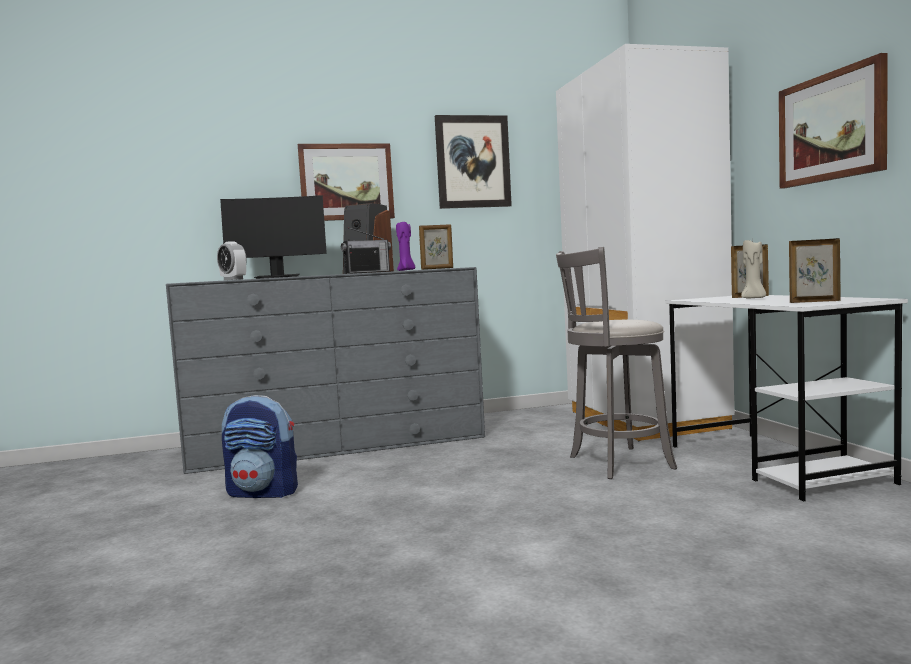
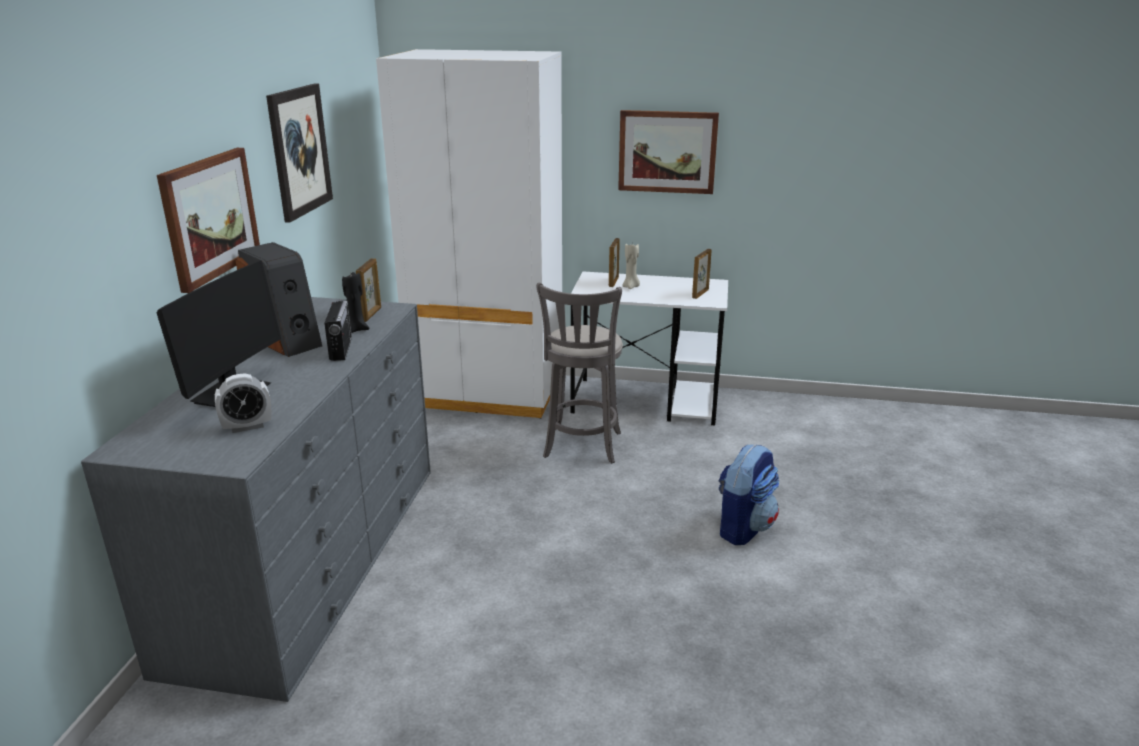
camera: 65 degrees left, 20 degrees up
(264, 492) = (447, 642): backpack -> backpack (743, 527)
(406, 270) = (357, 329): purple candle -> black candle

